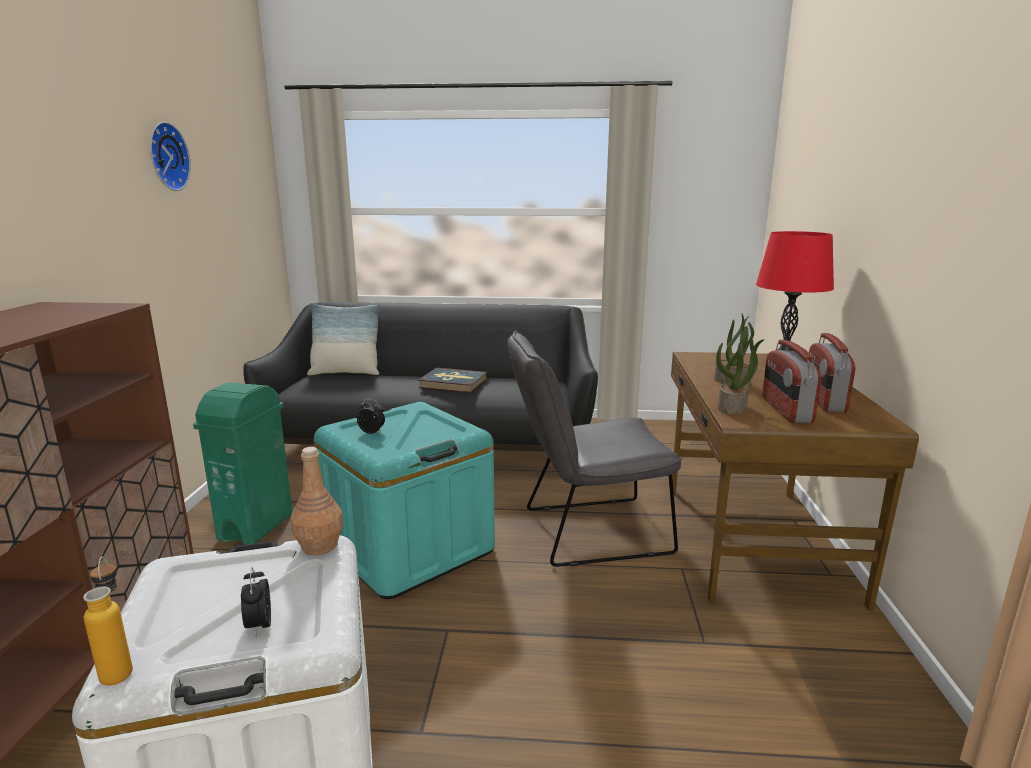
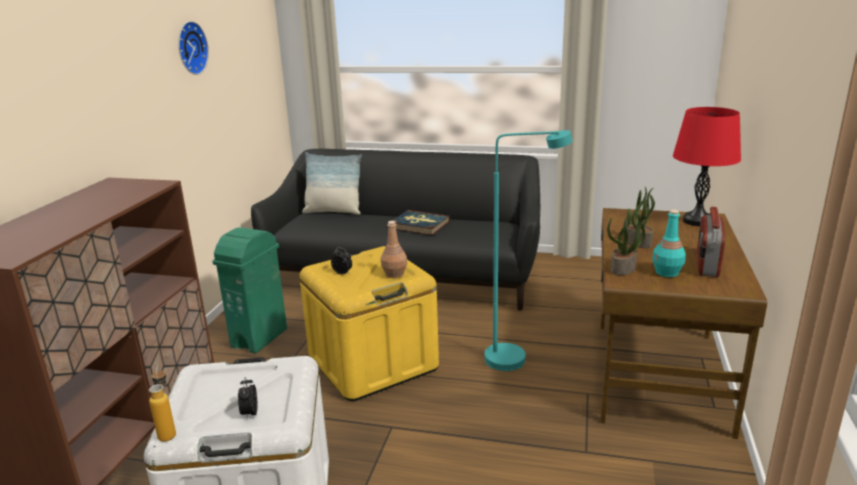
camera: 10 degrees right, 5 degrees up
(320, 546) = (292, 363): brown bottle -> brown bottle (394, 274)
(409, 548) = (372, 362): turquoise storage box -> yellow storage box
(586, 532) = (516, 358): grey chair -> turquoise floor lamp
(785, 410) = (667, 272): radio -> turquoise bottle

